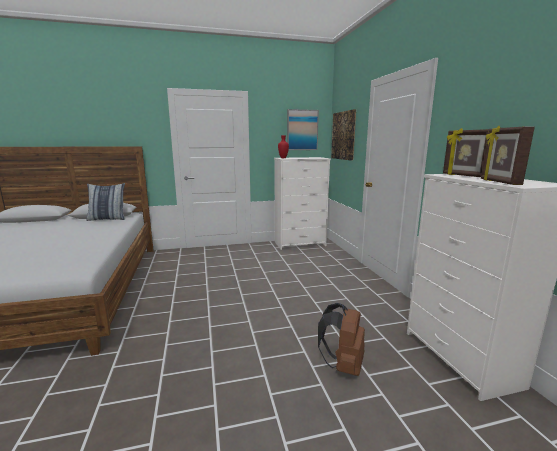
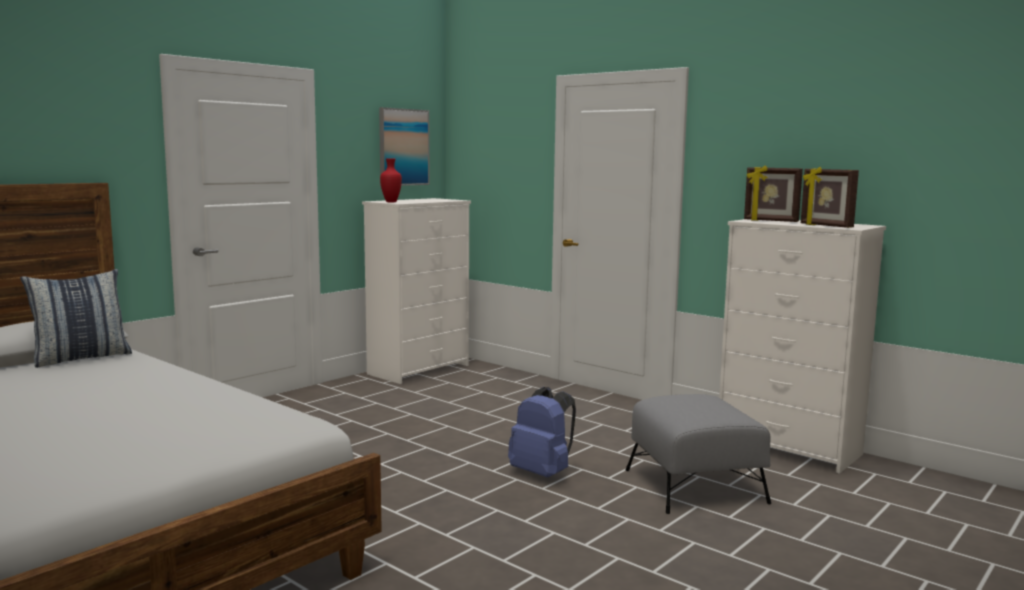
camera: 35 degrees left, 5 degrees down
(267, 322) = (543, 473): none -> blue backpack
(343, 135) = (489, 160): picture -> none
(343, 365) = (695, 485): brown backpack -> grey ottoman

